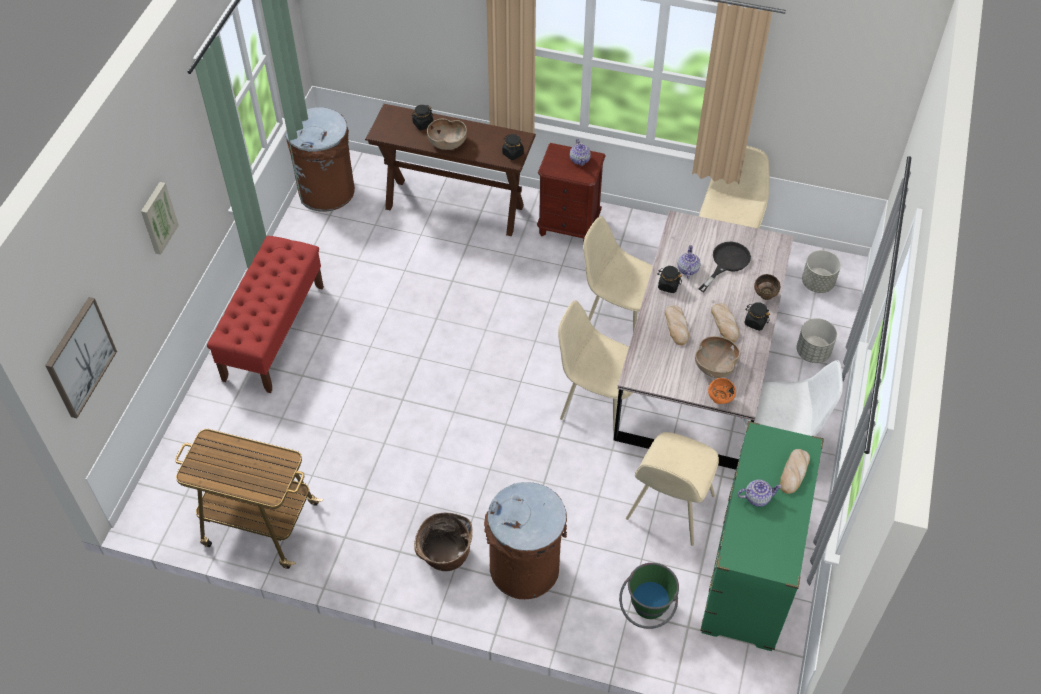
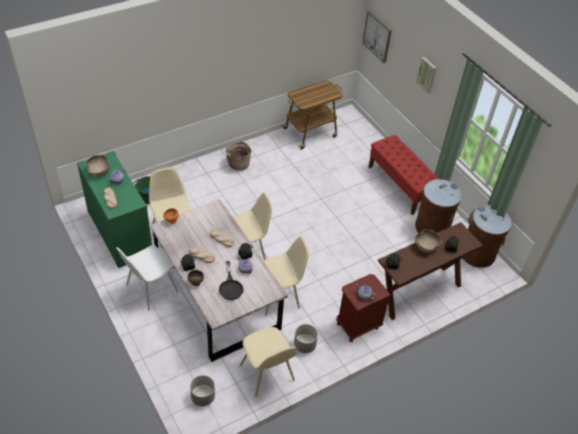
camera: 130 degrees right, 5 degrees down
(525, 568) = (206, 179): brown trash can -> brown trash can (431, 227)
(714, 366) = (187, 233): brown bowl -> brown bowl (99, 171)
(813, 352) = (171, 351): grey planter -> grey planter (304, 345)

